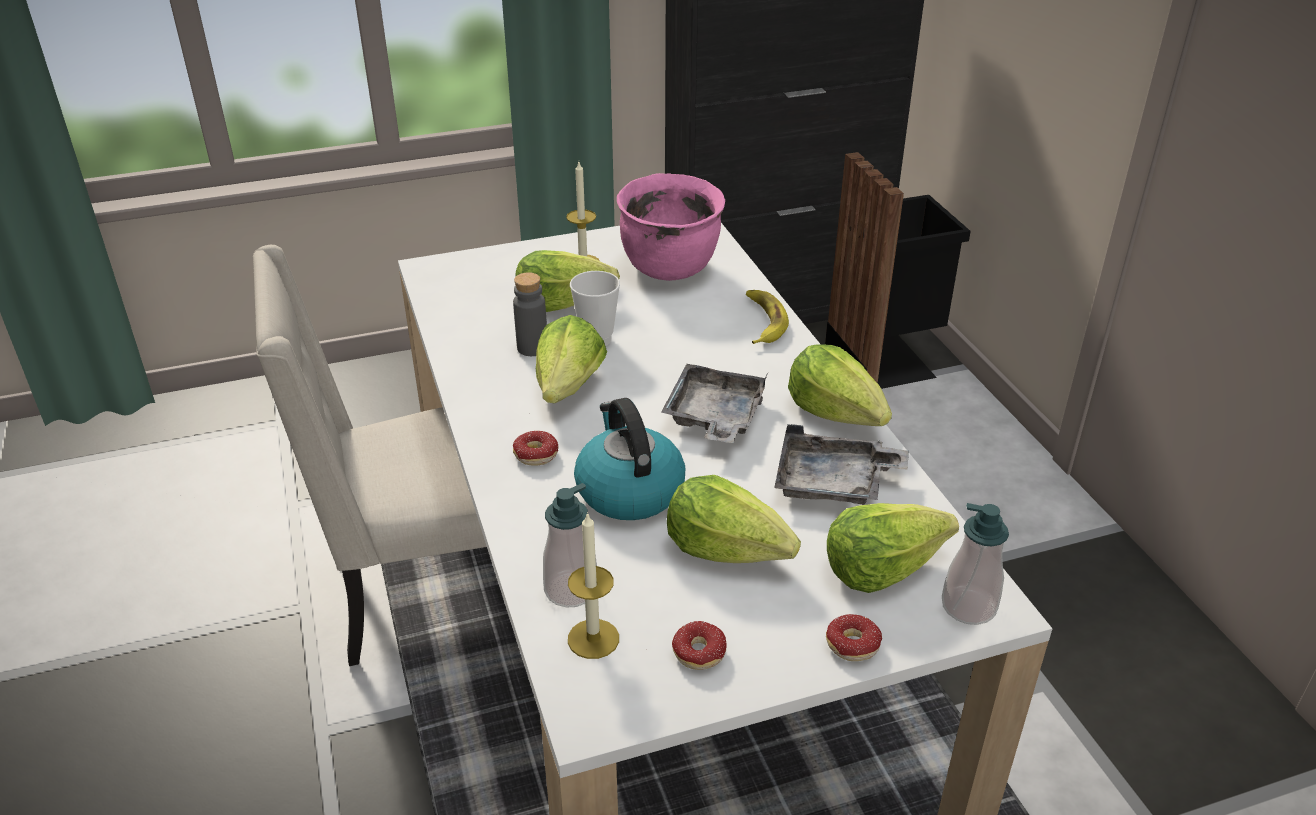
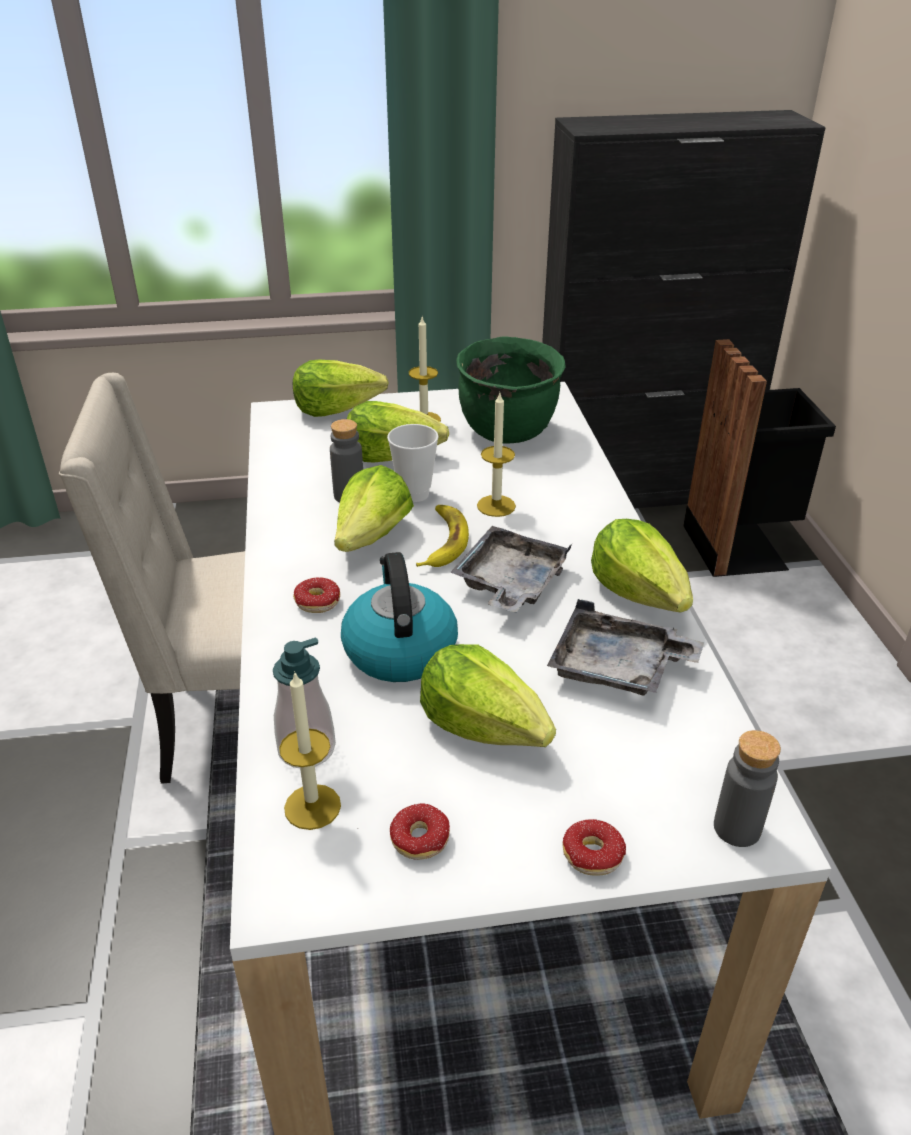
camera: 10 degrees right, 0 degrees up
(671, 268) = (508, 431): pink cooking pot -> green cooking pot
(680, 343) = (496, 506): none -> candle
(763, 321) = (587, 492): banana -> banana (442, 541)
(882, 567) = (648, 768): lettuce -> lettuce (337, 409)
(968, 606) = (737, 828): soap dispenser -> grey bottle

